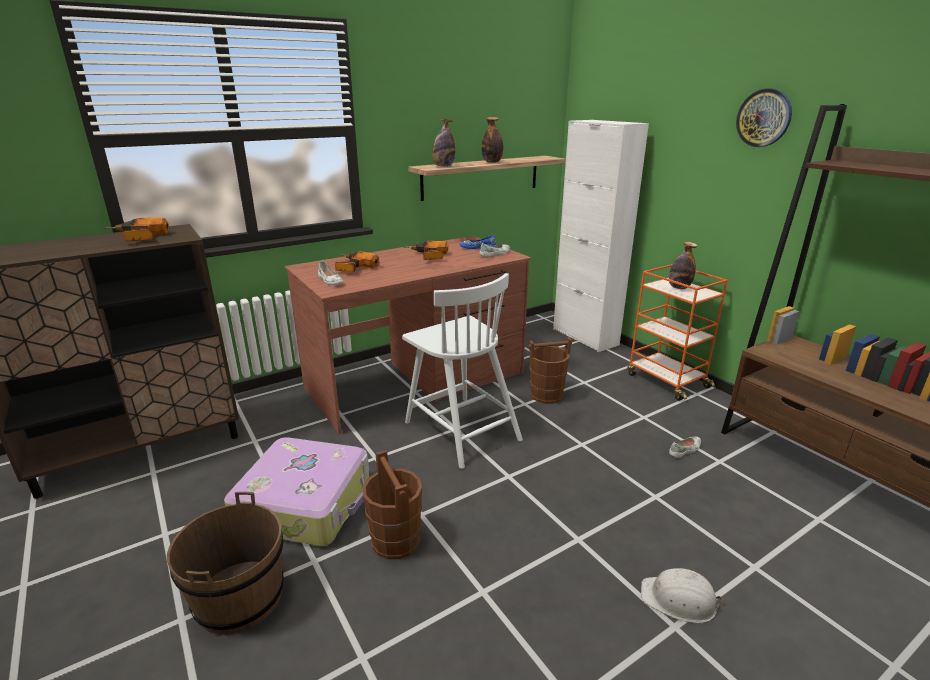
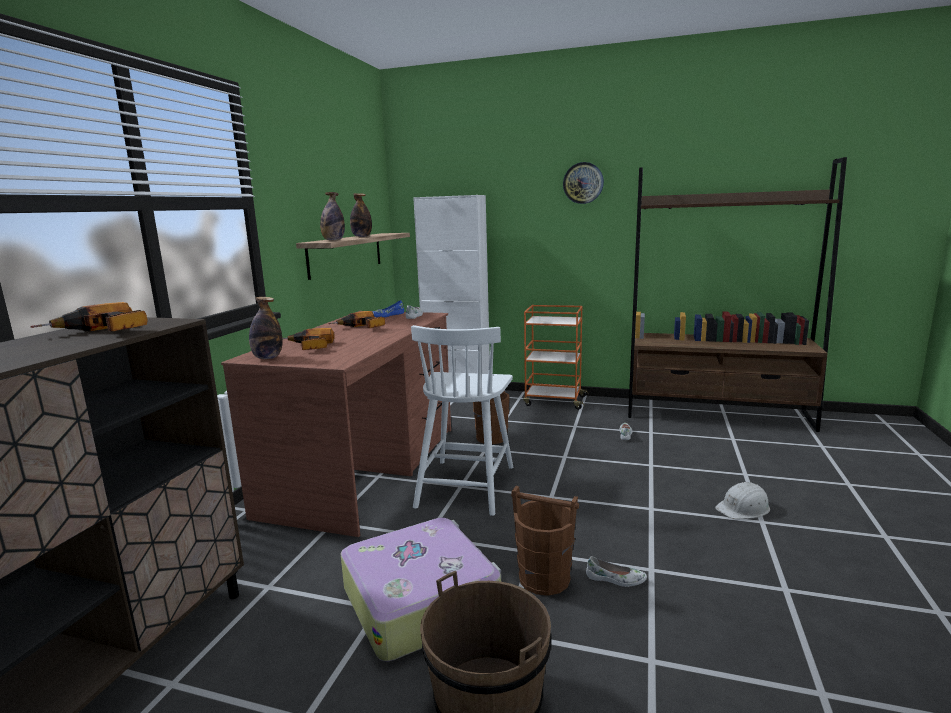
camera: 40 degrees left, 10 degrees down
(330, 281) = (315, 359): white shoe -> white shoe (615, 579)
(461, 430) = (466, 485): white chair -> white chair turned 90 degrees clockwise
(679, 287) = (551, 319): bottle -> bottle (267, 358)

